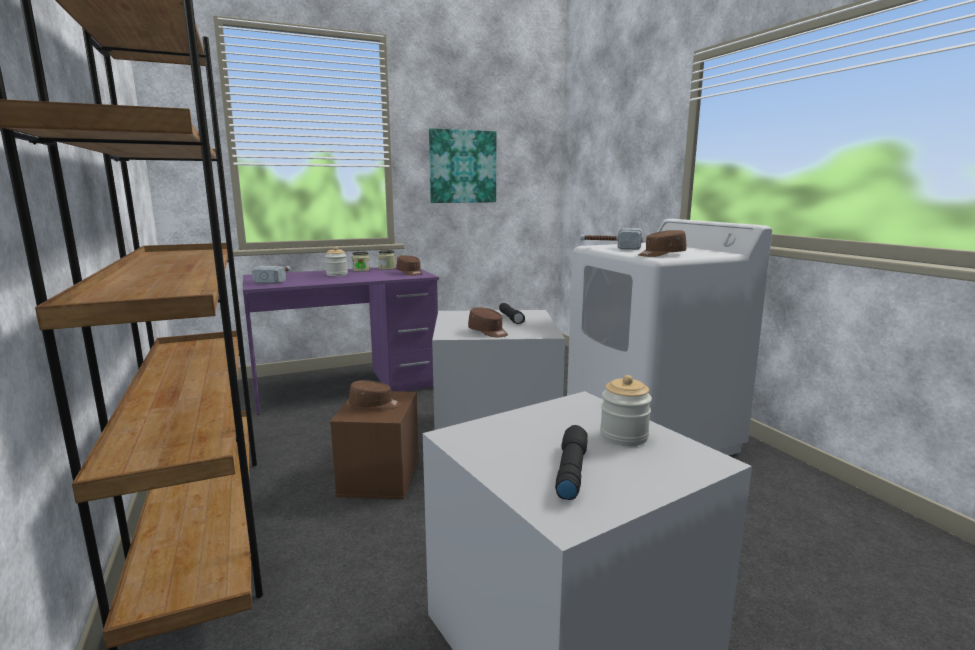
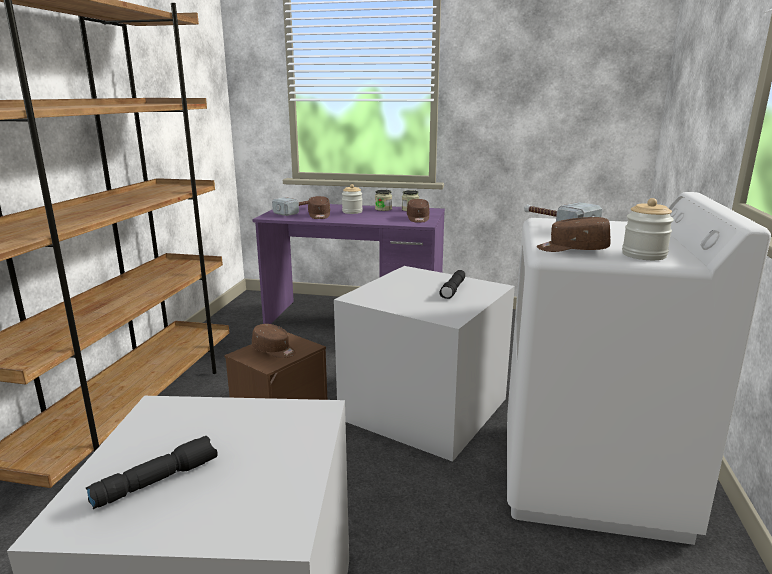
camera: 35 degrees right, 5 degrees up
(462, 166) = (521, 99): picture -> none
(488, 332) = (398, 302): brown cap -> brown cap (319, 215)
(623, 436) = (269, 466): jar -> jar (644, 255)

